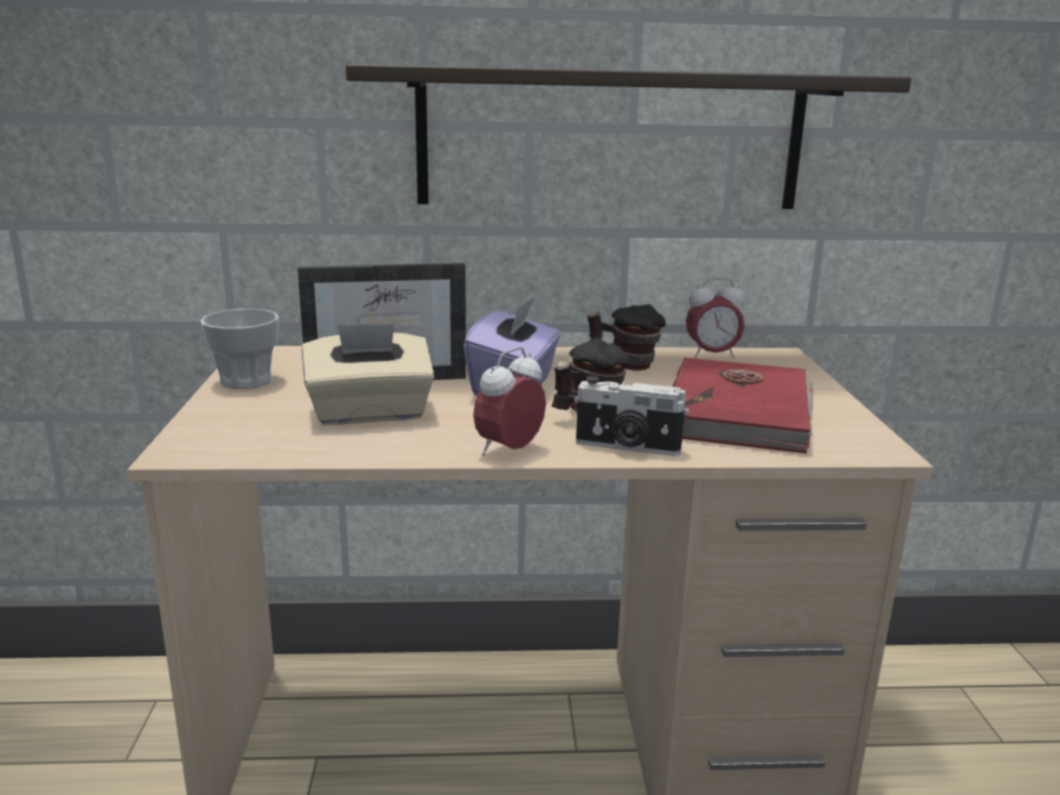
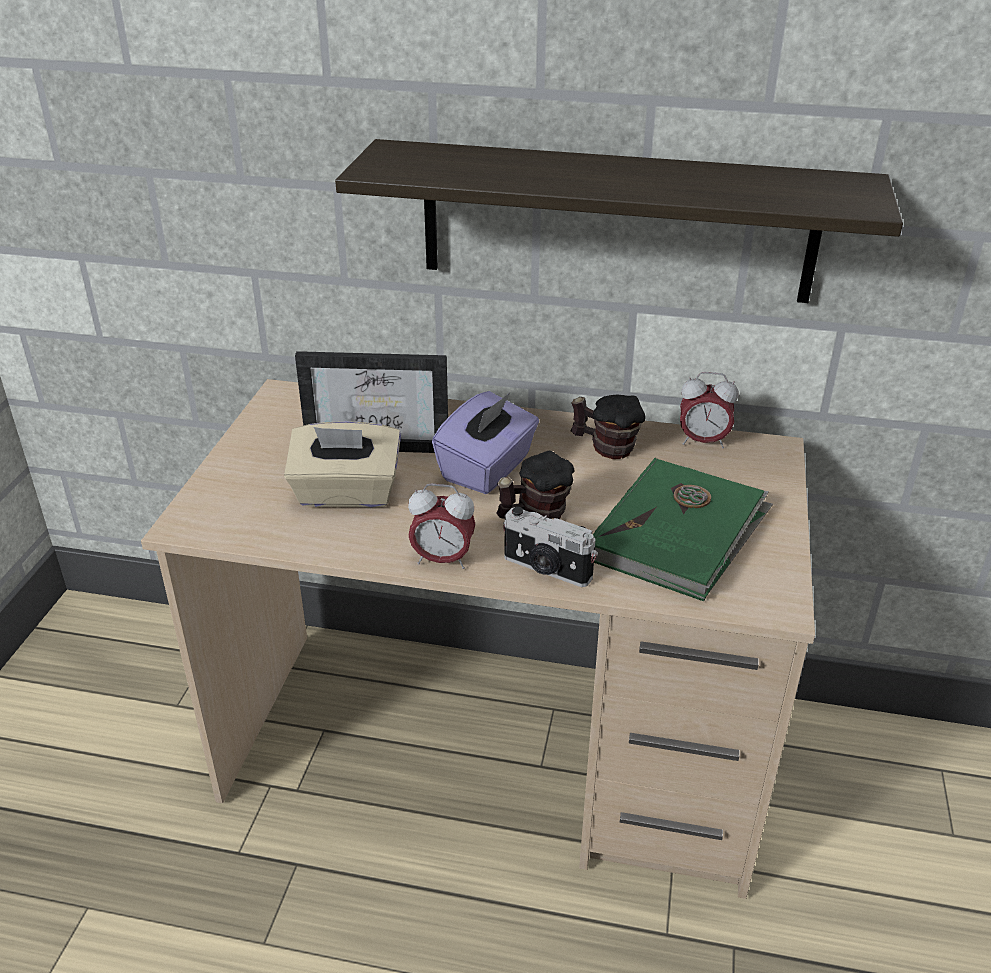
camera: 15 degrees right, 15 degrees up
(246, 380) = (259, 434): cup -> none
(509, 450) = (442, 560): alarm clock -> alarm clock turned 135 degrees counterclockwise
(741, 411) = (680, 533): red book -> green book

